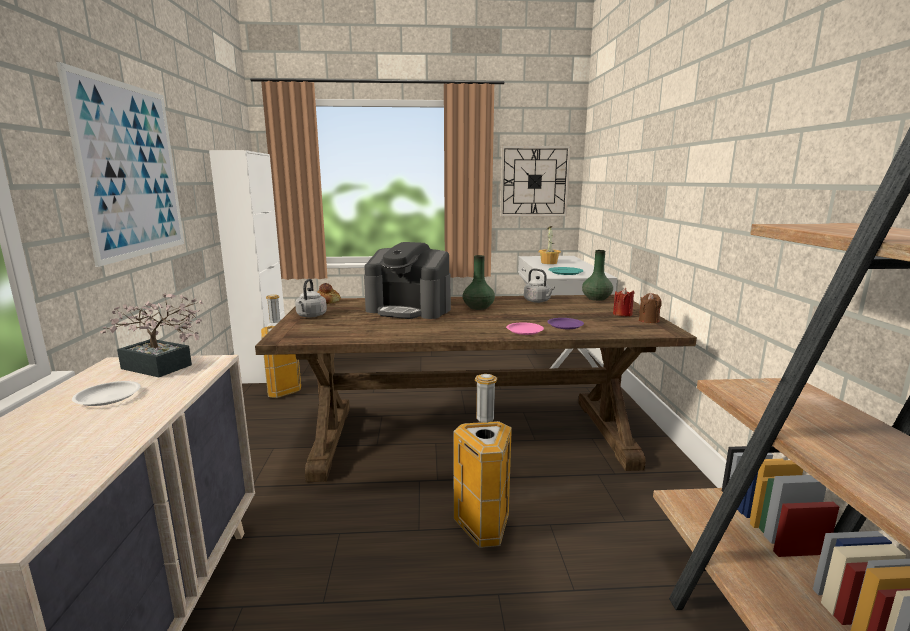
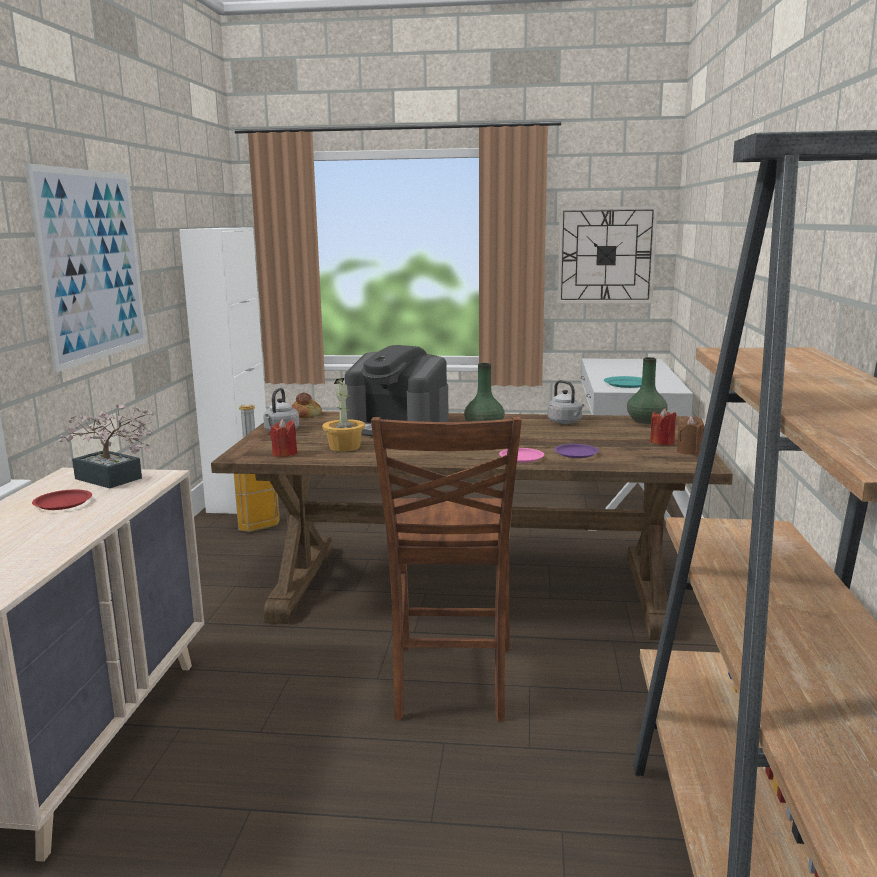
camera: 10 degrees right, 0 degrees up
(108, 397) = (63, 503): white plate -> red plate
(321, 335) = (284, 454): none -> red candle
(483, 528) = (450, 683): trash can -> brown chair
(549, 263) = (616, 369): potted plant -> potted plant (345, 447)

